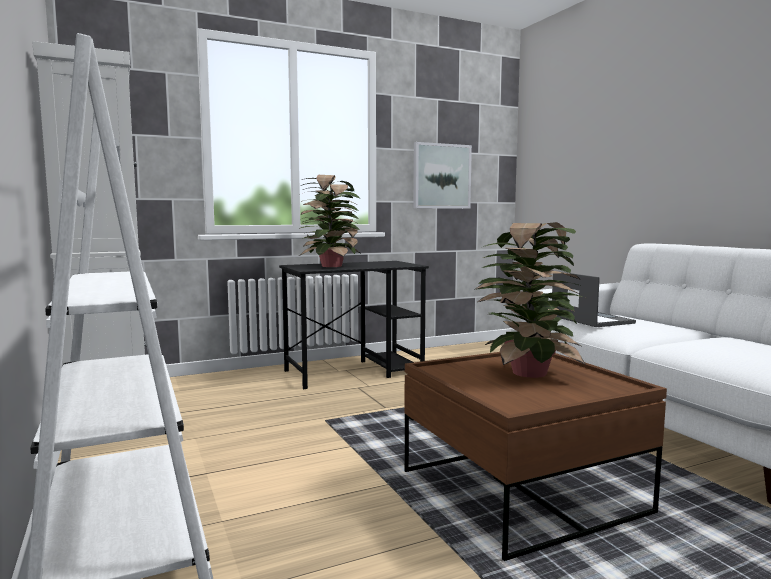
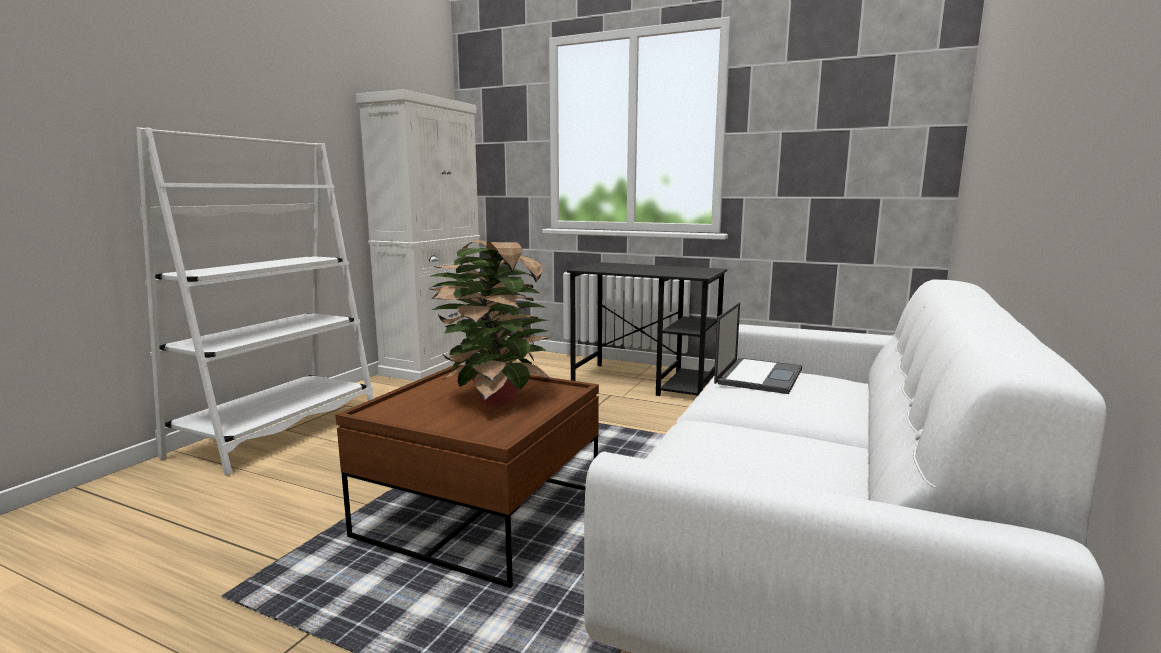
camera: 50 degrees right, 5 degrees up
(330, 266) = (624, 267): potted plant -> none
(441, 176) = (818, 163): picture -> none

